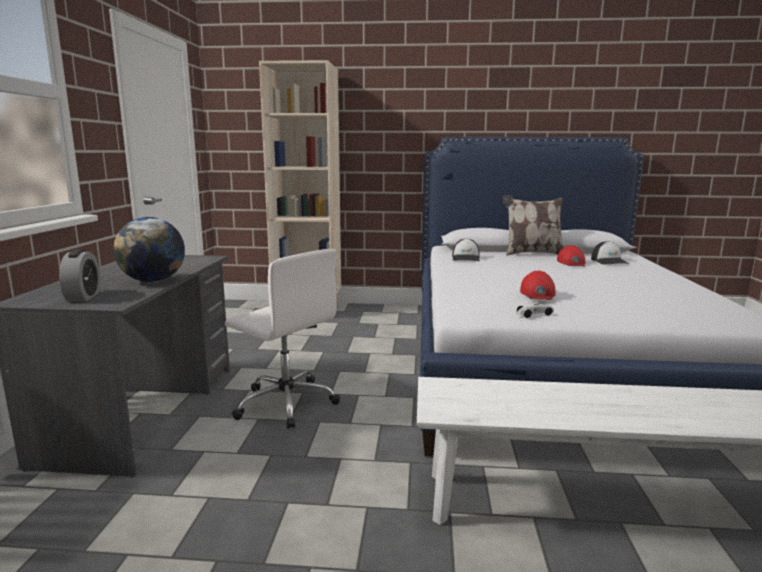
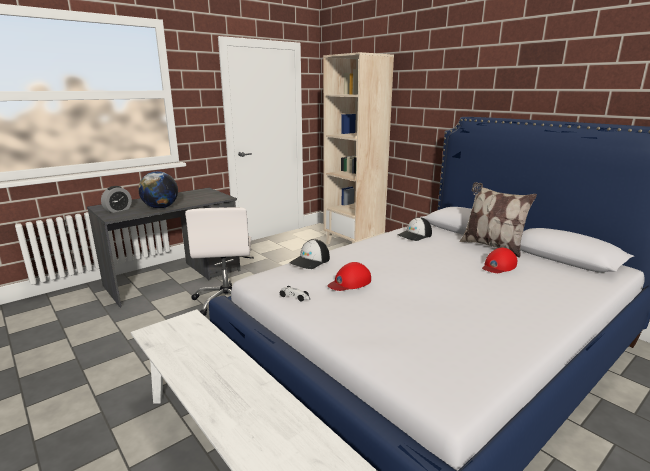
camera: 45 degrees right, 5 degrees up
(609, 261) = (547, 277): cap -> cap (310, 261)

